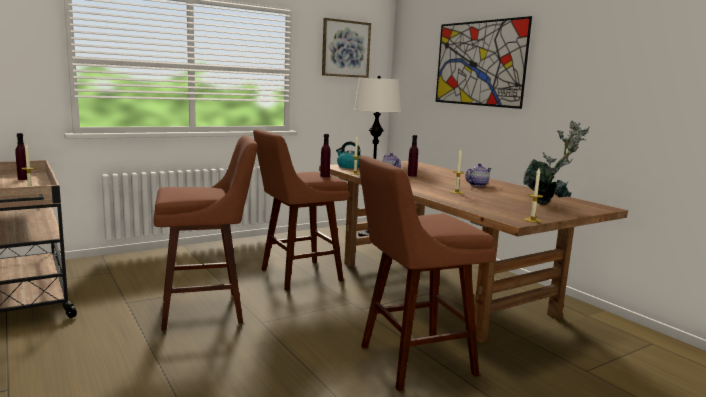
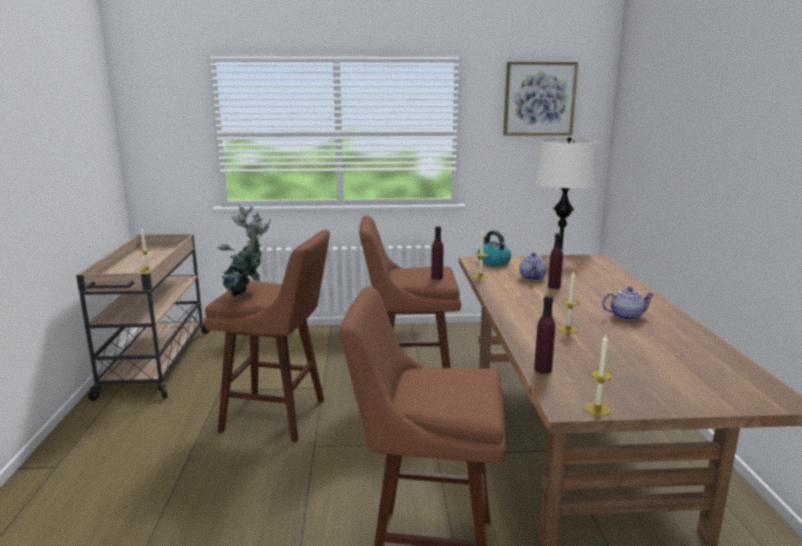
camera: 30 degrees right, 5 degrees up
(23, 179) = (163, 253): purple bottle -> purple bottle (543, 369)
(479, 63) = (697, 124): picture -> none
(548, 204) = (684, 375): potted plant -> potted plant (246, 295)

